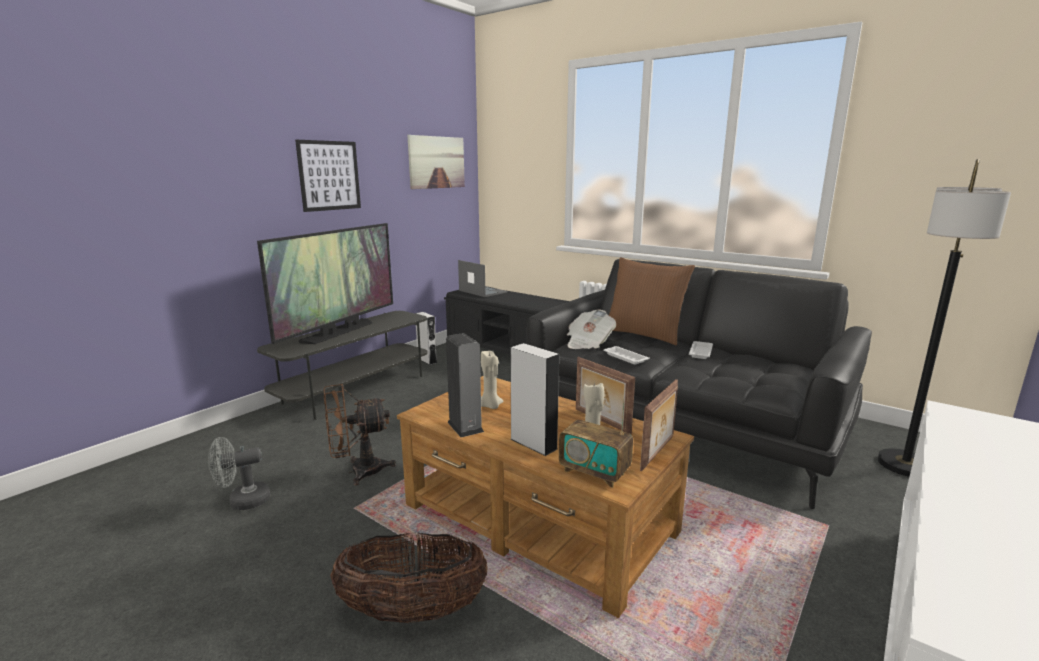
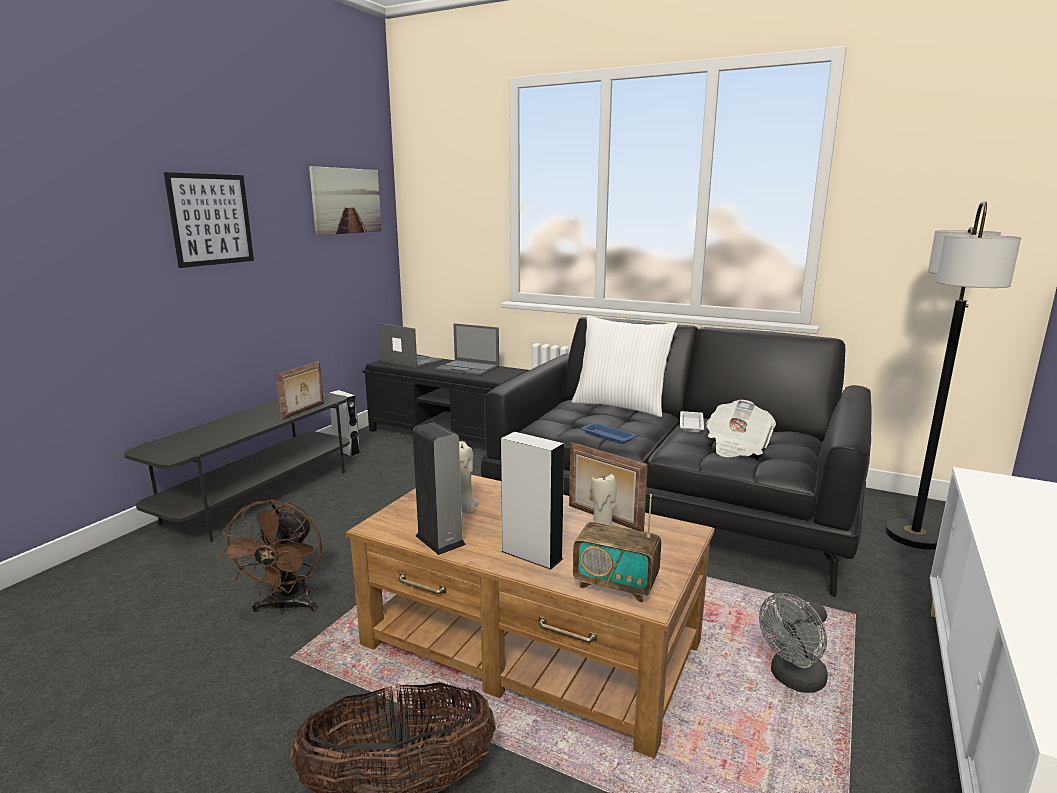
camera: 10 degrees left, 0 degrees up
(243, 501) = (131, 666): grey fan -> grey fan (793, 679)
(339, 332) = (235, 423): television -> none
(358, 471) = (286, 607): brown fan -> brown fan turned 60 degrees counterclockwise
(526, 299) = (468, 368): none -> laptop
(588, 343) = (559, 420): newspaper -> newspaper (736, 446)
(624, 357) = (607, 436): white tray -> blue tray
(644, 334) = (621, 406): brown pillow -> white pillow
(658, 453) = (682, 553): picture frame -> picture frame (304, 411)

